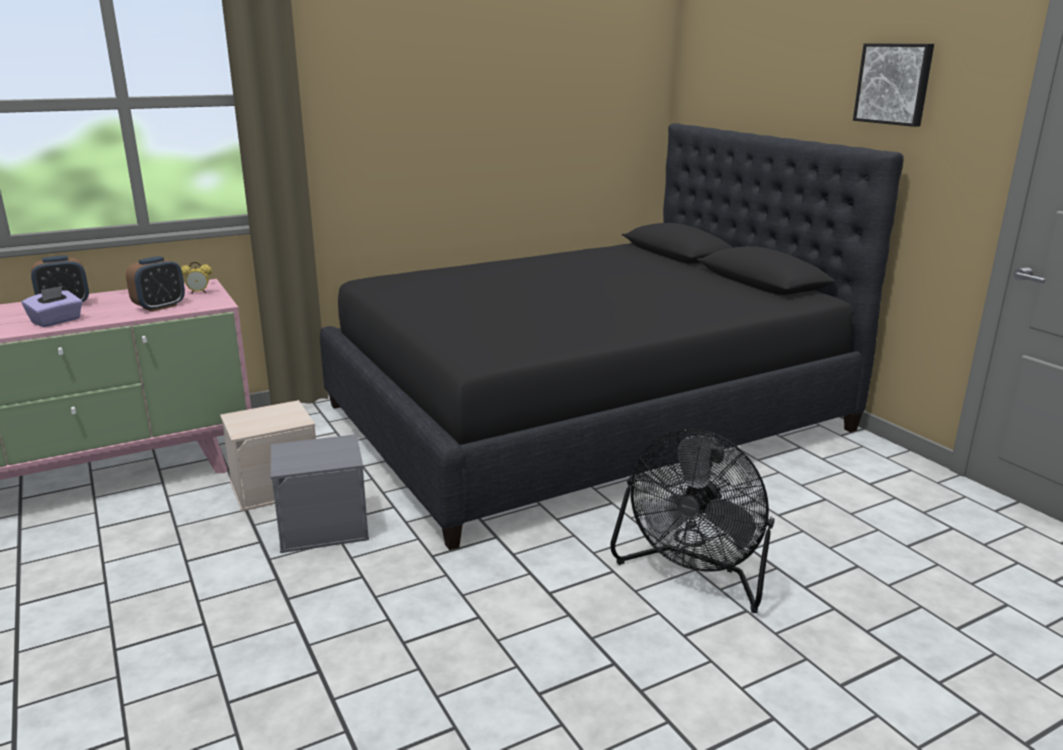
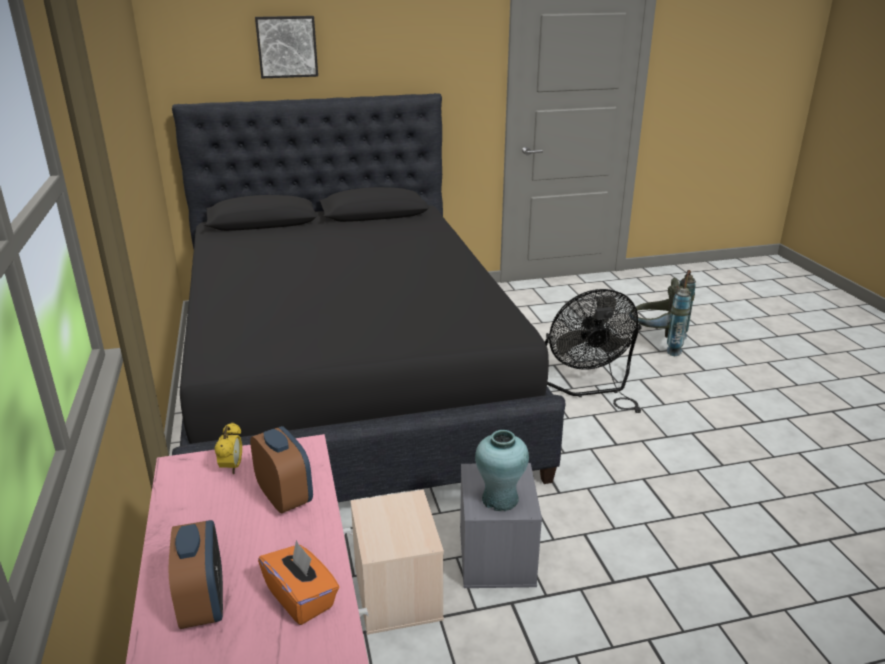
camera: 75 degrees left, 5 degrees up
(56, 321) = (301, 598): purple tissue box -> orange tissue box
(300, 455) = (500, 499): none -> turquoise vase
(690, 569) = (595, 387): black fan -> black fan turned 150 degrees counterclockwise
(893, 628) = (657, 344): none -> grey backpack
(894, 84) = (412, 45): picture -> picture (287, 46)

